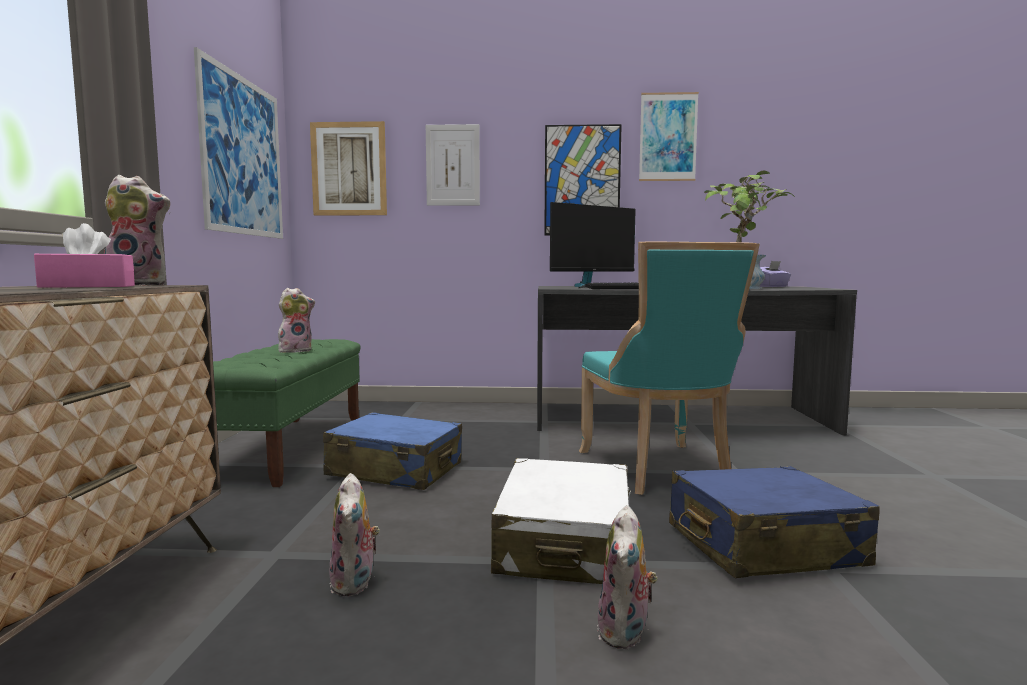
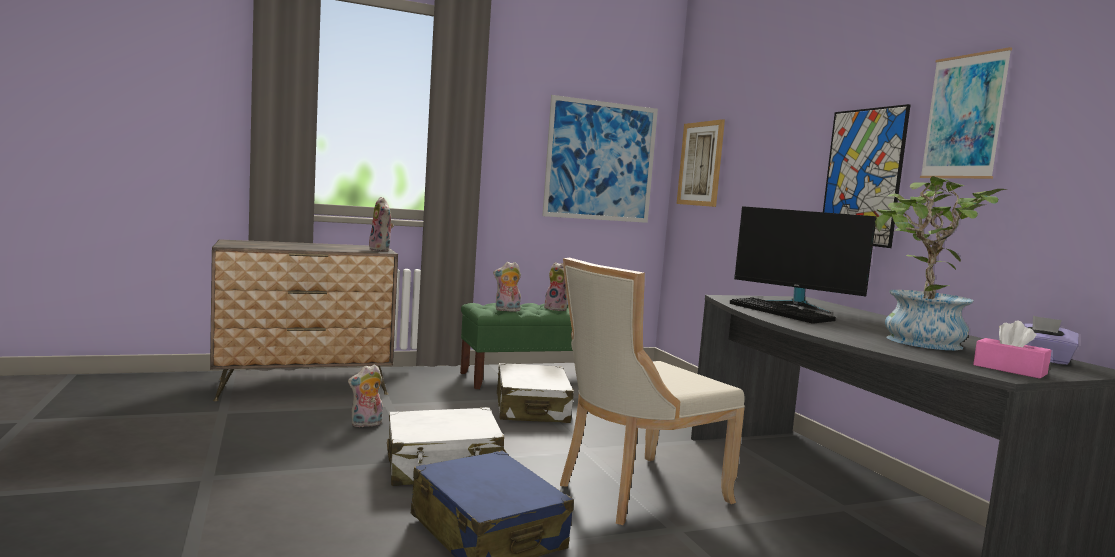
camera: 65 degrees right, 0 degrees up
(88, 286) = (349, 248): pink tissue box -> pink tissue box (1009, 369)
(395, 470) = (532, 408): blue suitcase -> white suitcase
(453, 165) = (761, 159): picture -> none
(626, 633) = (337, 487): plush toy -> plush toy (506, 310)
(658, 470) = (635, 492): turquoise chair -> beige chair

